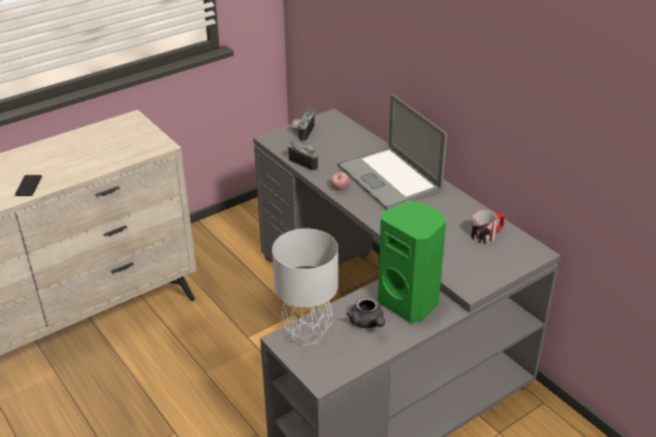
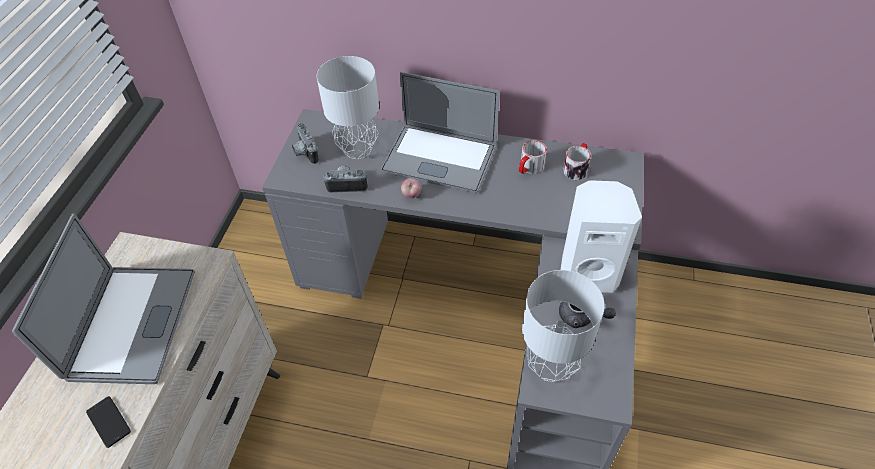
camera: 40 degrees left, 15 degrees up
(90, 152) = (132, 323): none -> laptop
(339, 147) = (358, 150): none -> grey table lamp
(409, 302) = (587, 272): green speaker -> white speaker
(448, 216) = (529, 168): none -> mug

